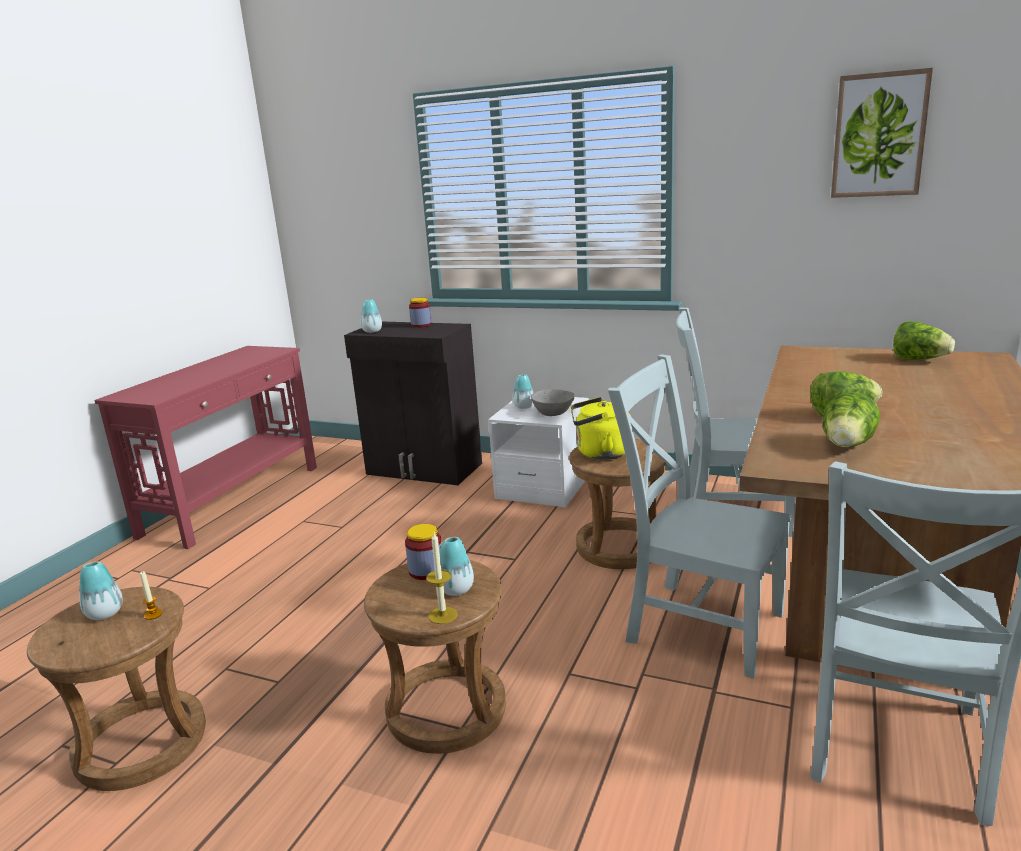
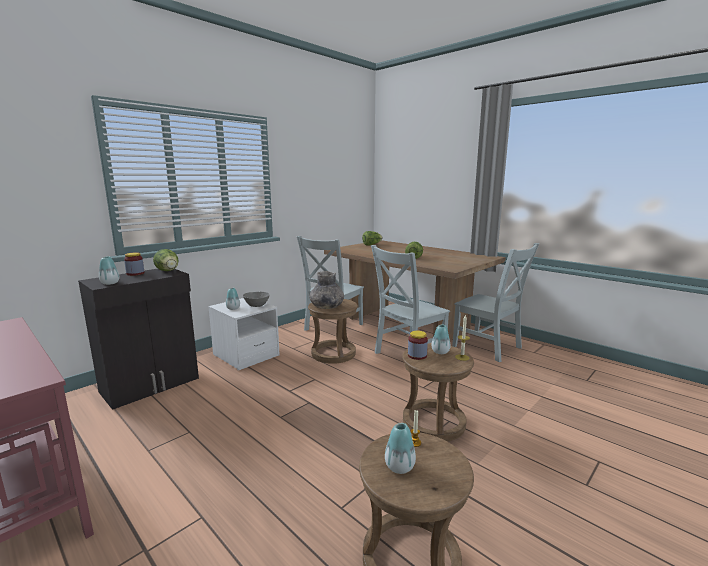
camera: 70 degrees left, 5 degrees down
(600, 453) = (326, 307): yellow kettle -> grey vase
(847, 446) = (442, 262): lettuce -> lettuce (168, 271)
(879, 135) = (337, 161): picture -> none

